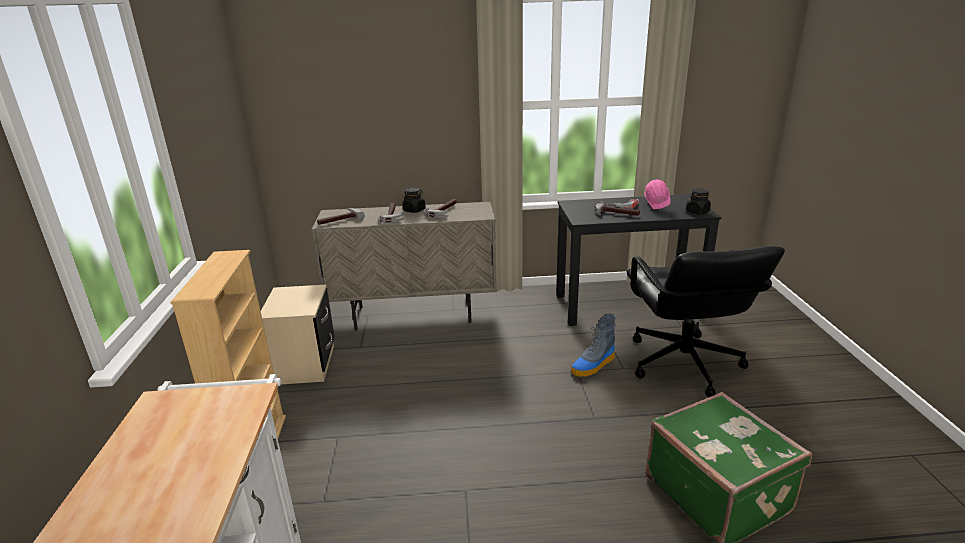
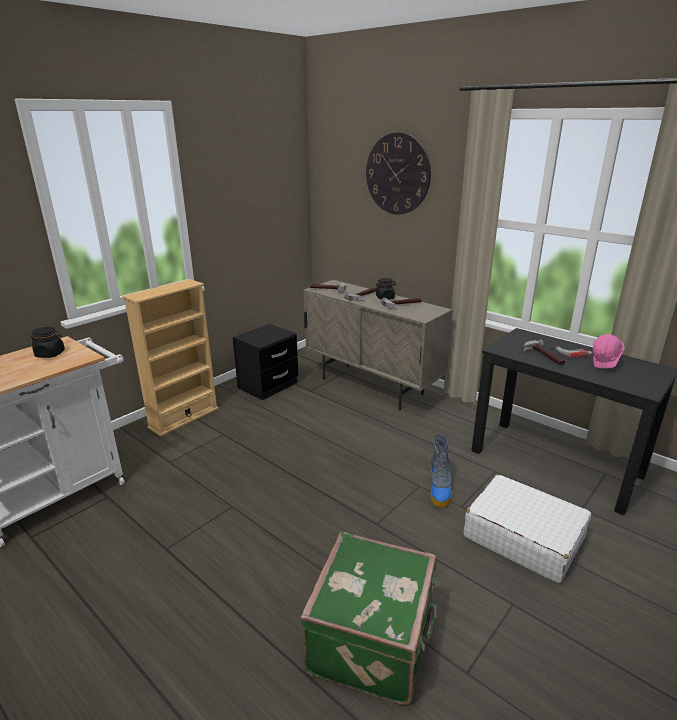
camera: 45 degrees right, 0 degrees up
(304, 365) = (268, 385): beige nightstand -> black nightstand
(384, 70) = (397, 174): none -> wall clock
(593, 365) = (440, 489): boot -> boot turned 90 degrees counterclockwise
(683, 364) = (523, 537): black office chair -> white suitcase
(697, 212) = (640, 386): black jar -> black jar (50, 354)

